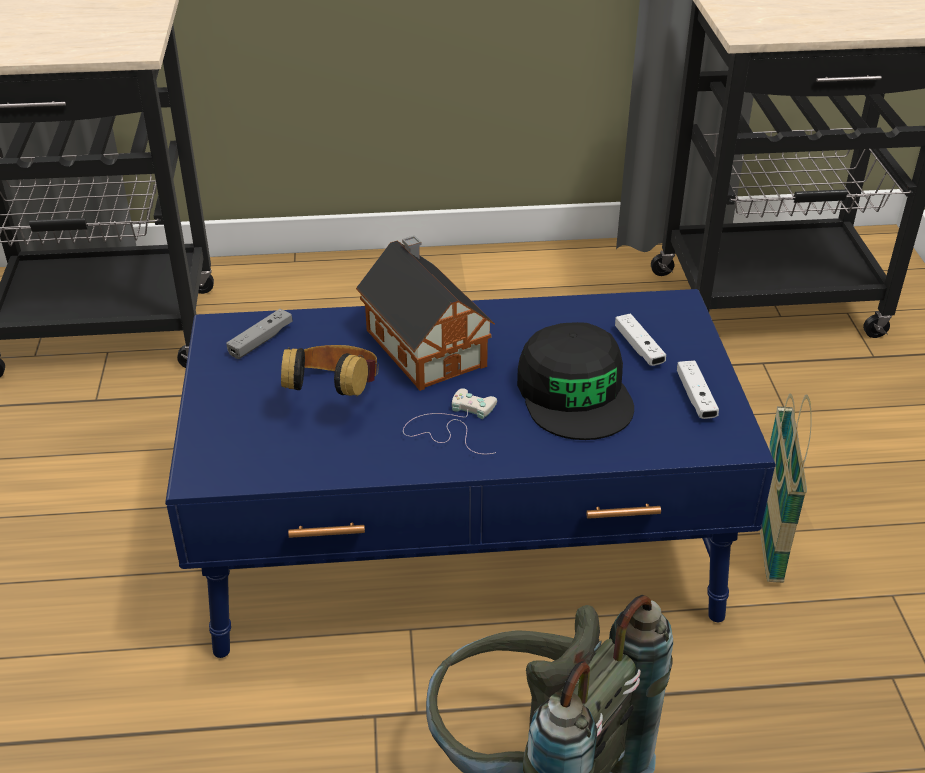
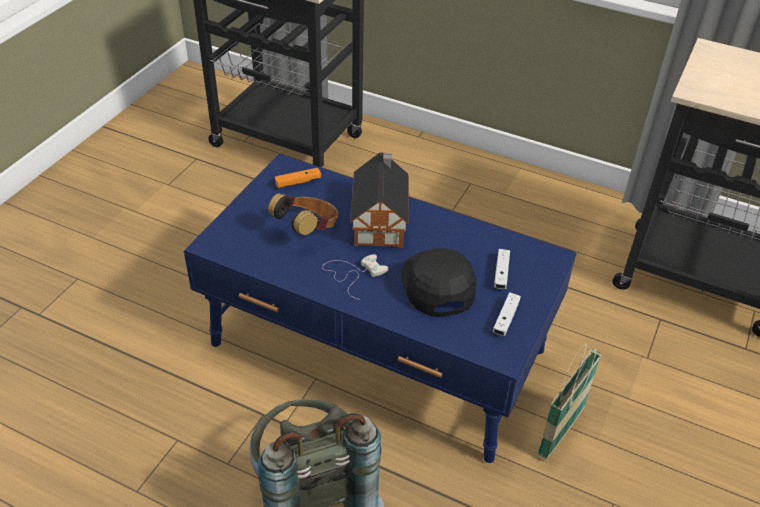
camera: 30 degrees right, 5 degrees up
(261, 340) = (298, 182): grey game controller -> orange game controller
(575, 393) = (437, 285): black cap -> black cap turned 150 degrees clockwise

